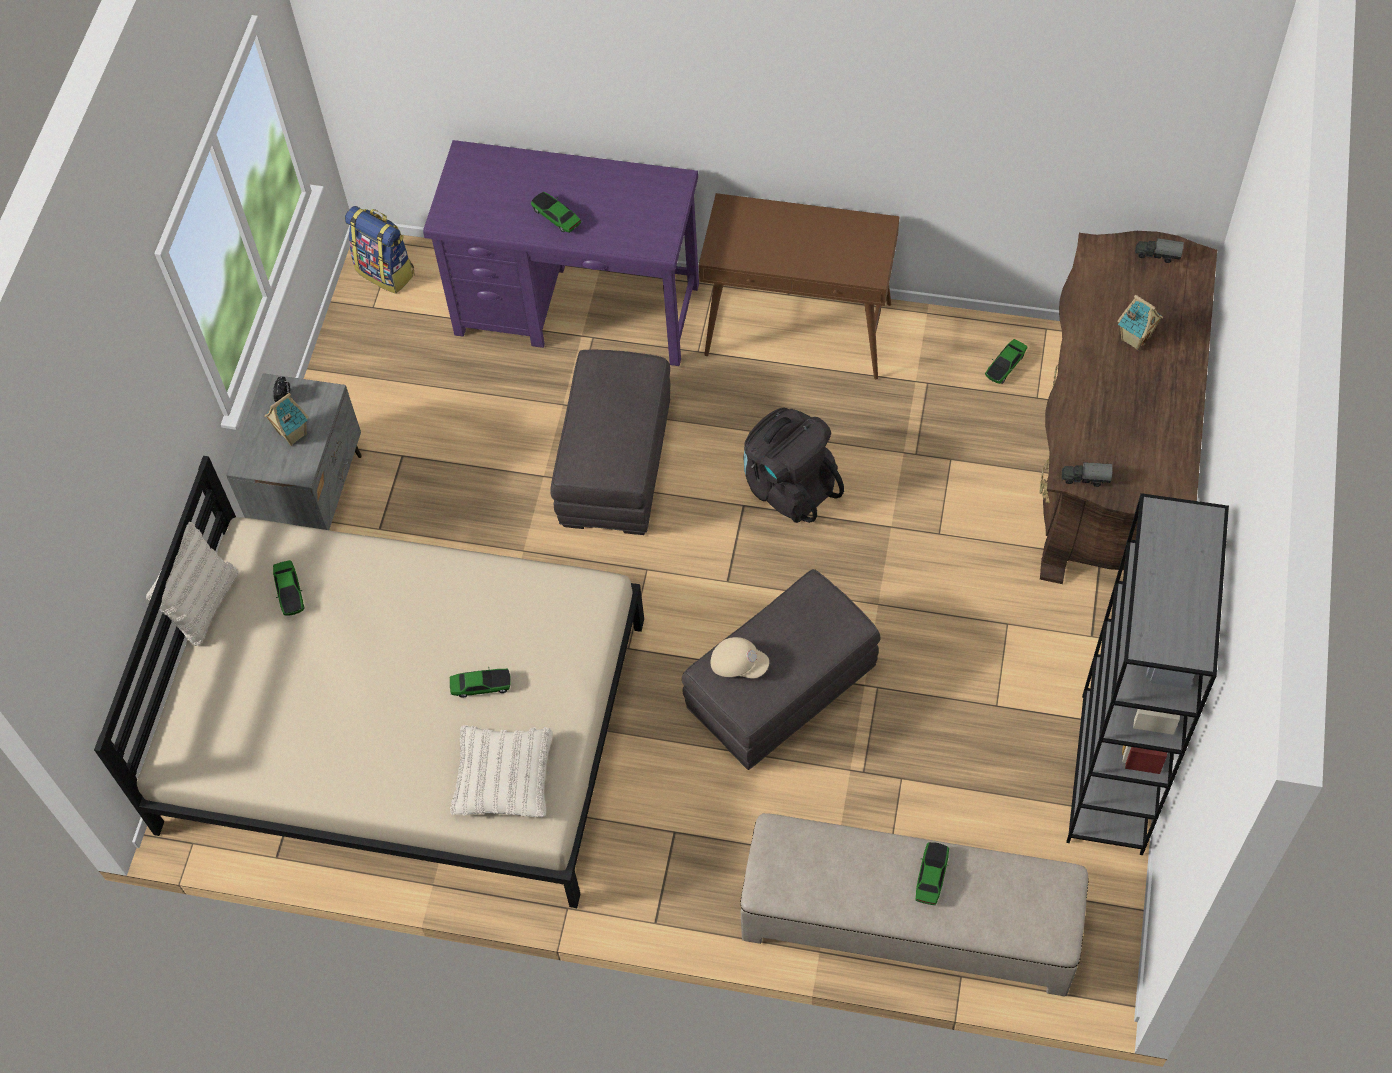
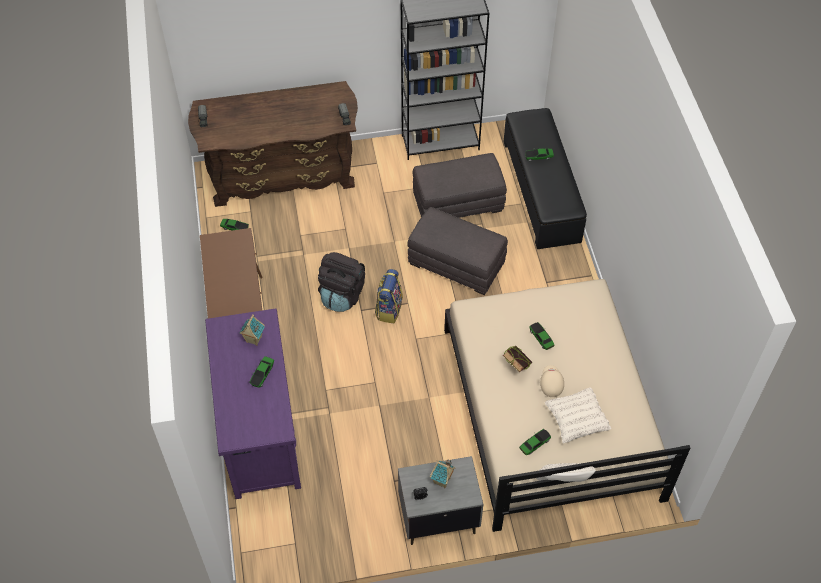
camera: 115 degrees left, 5 degrees down
(386, 271) = (265, 547): backpack -> backpack (388, 309)
(444, 623) = (516, 367): none -> book
(503, 777) = (581, 312): beige pillow -> beige pillow (576, 418)
(617, 466) = (359, 373): grey ottoman -> grey ottoman (458, 202)
(739, 664) = (474, 249): beige cap -> beige cap (550, 384)
(907, 921) = (541, 191): beige bench -> black bench
(1134, 338) = (257, 118): toy house -> toy house (253, 340)

